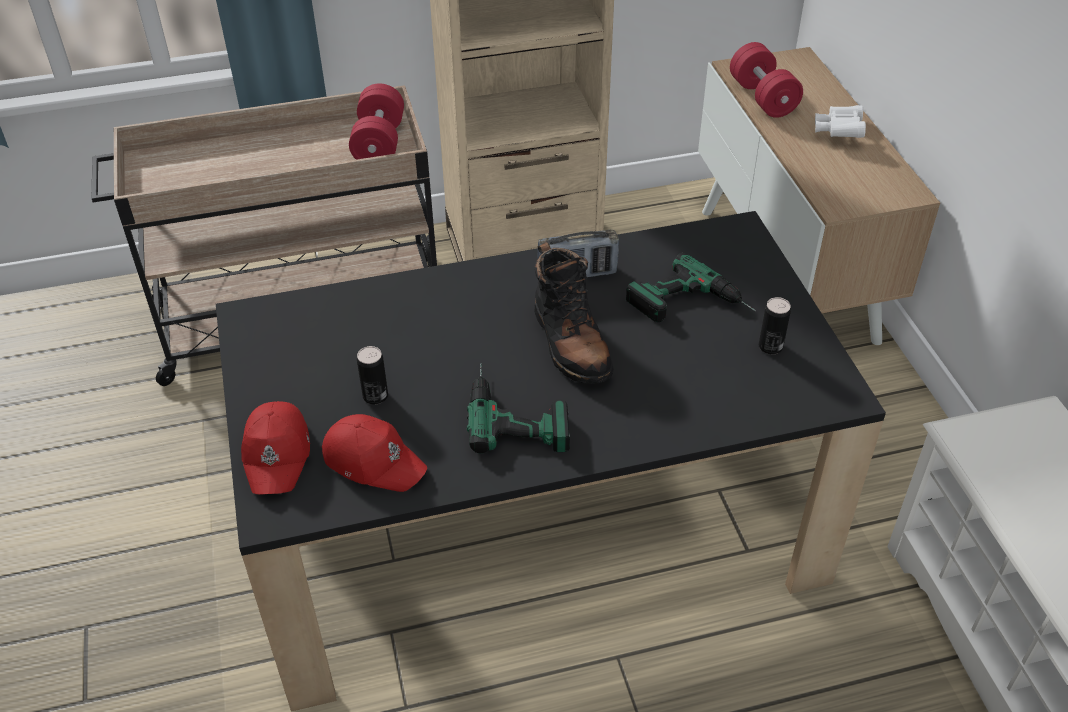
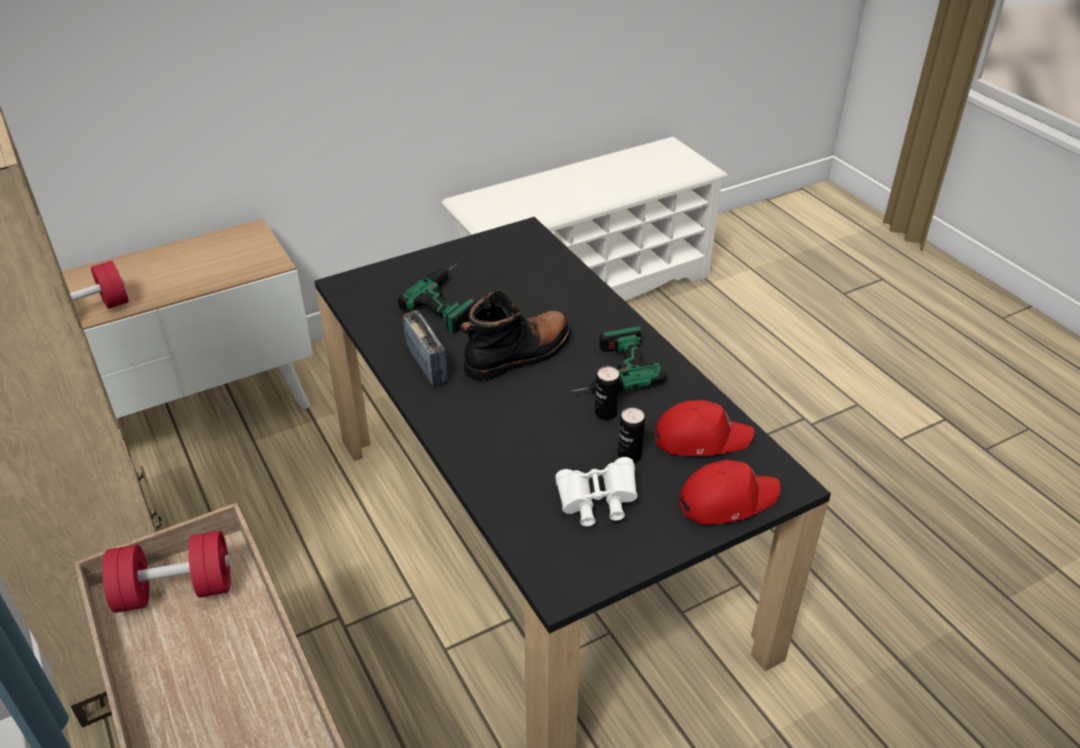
camera: 105 degrees left, 5 degrees down
(373, 460) = (700, 438): red cap -> red cap turned 75 degrees clockwise
(770, 346) = (487, 261): can -> can (606, 413)
(838, 132) = (156, 267): white binoculars -> white binoculars (596, 503)

